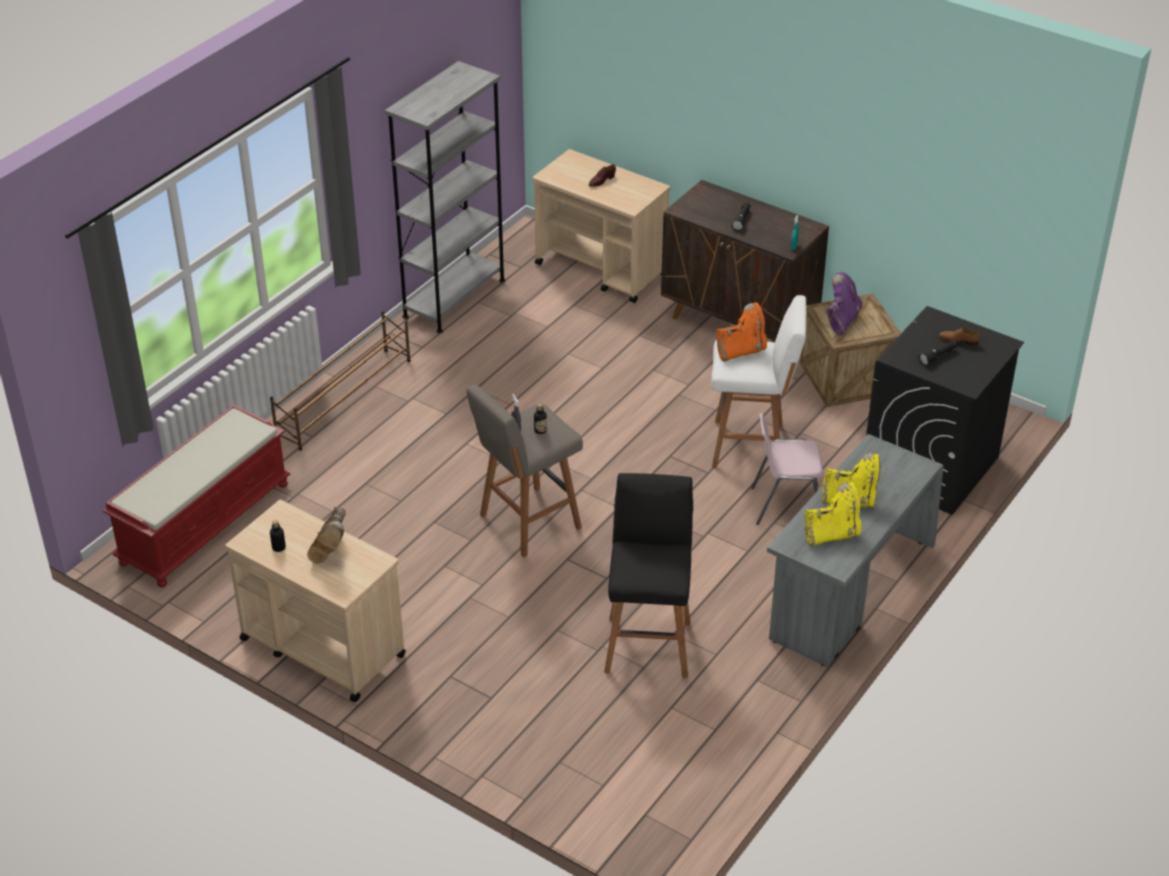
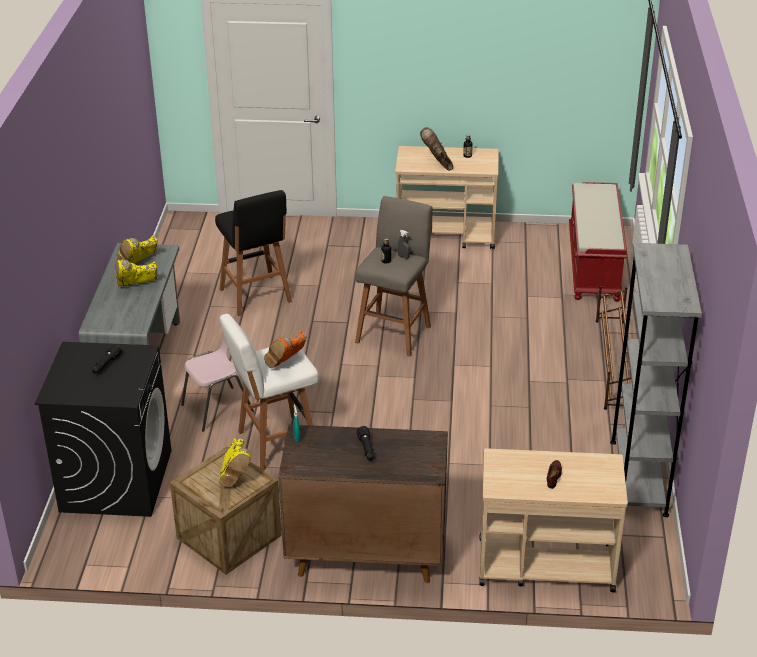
camera: 150 degrees right, 5 degrees down
(841, 320) = (235, 476): purple boot -> yellow boot
(958, 340) = (94, 384): brown shoe -> none

